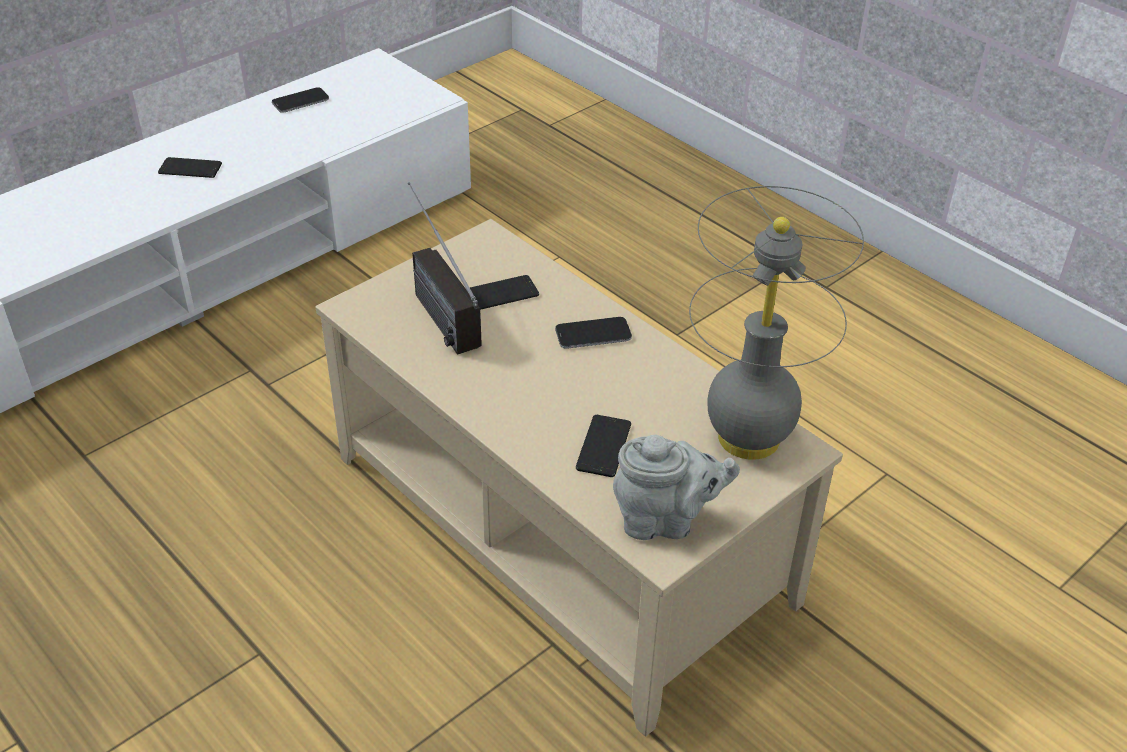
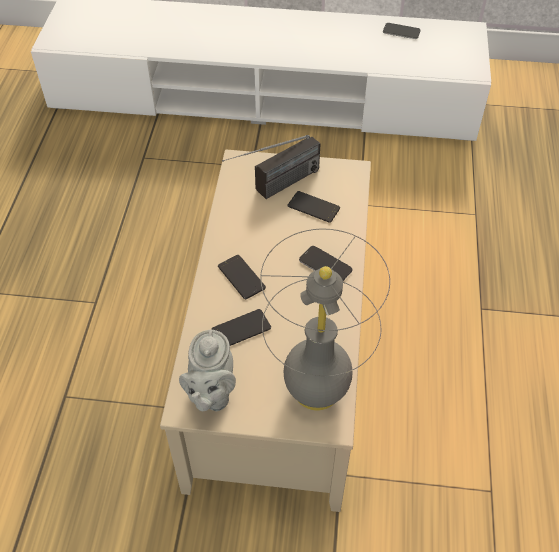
camera: 50 degrees right, 10 degrees up
(190, 169) = (301, 39): phone -> phone (241, 277)
(433, 305) = (274, 188): radio -> radio turned 150 degrees counterclockwise
(665, 521) = (211, 393): grey teapot -> grey teapot turned 45 degrees clockwise

